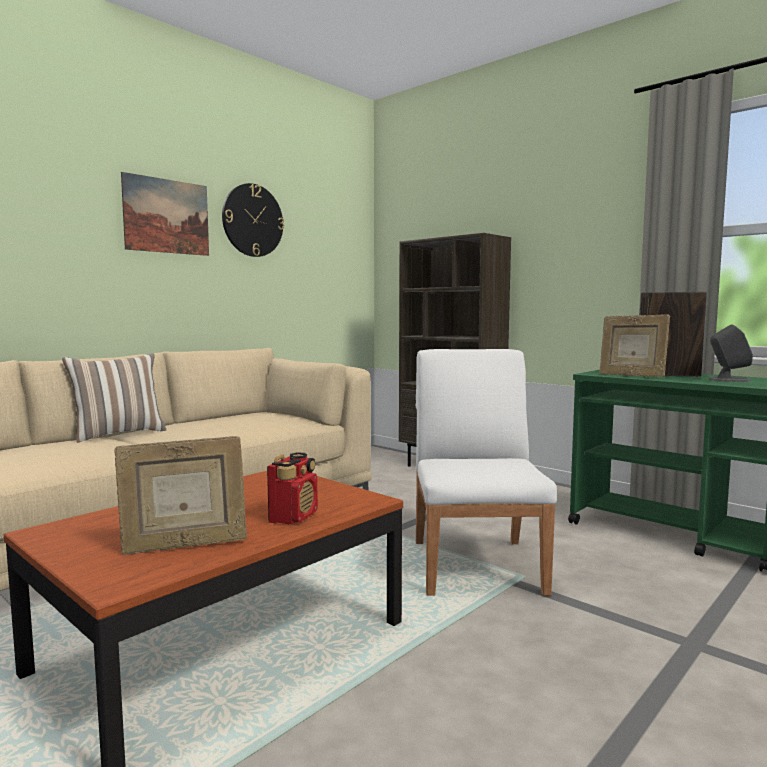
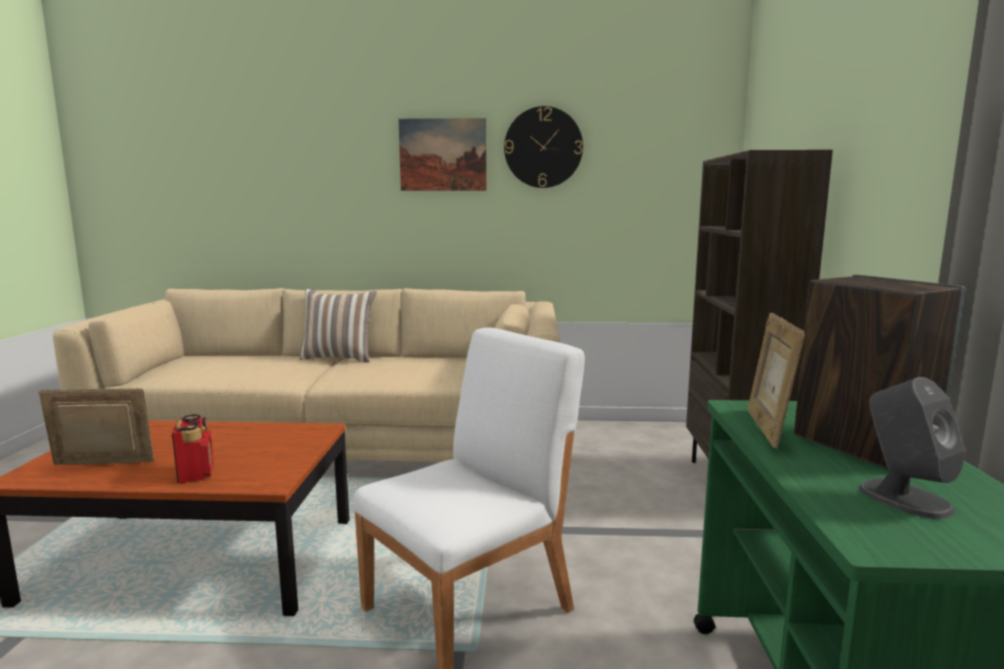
camera: 50 degrees right, 5 degrees up
(184, 546) = (104, 466): picture frame -> picture frame turned 135 degrees clockwise
(294, 517) = (196, 473): radio -> radio turned 90 degrees counterclockwise

